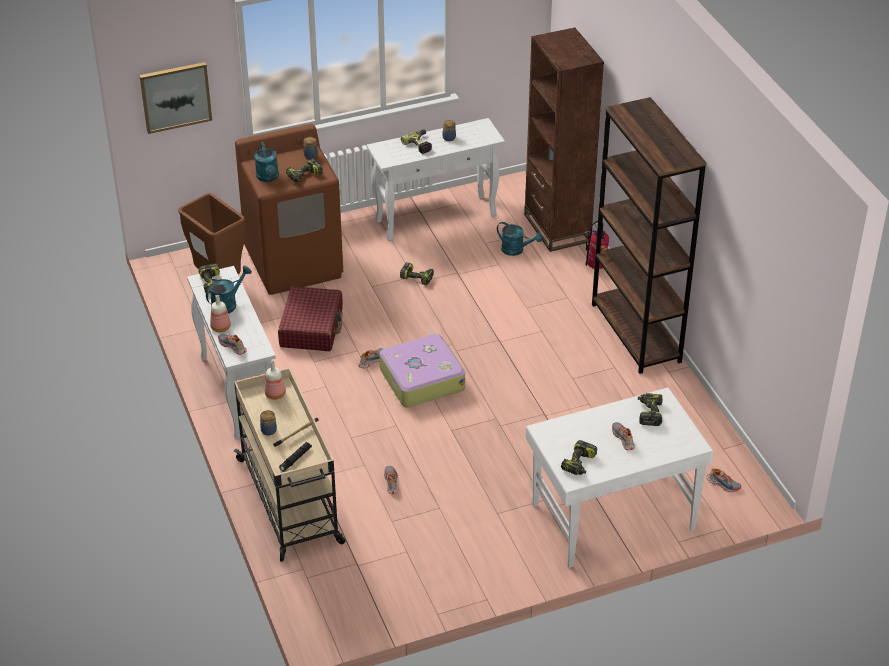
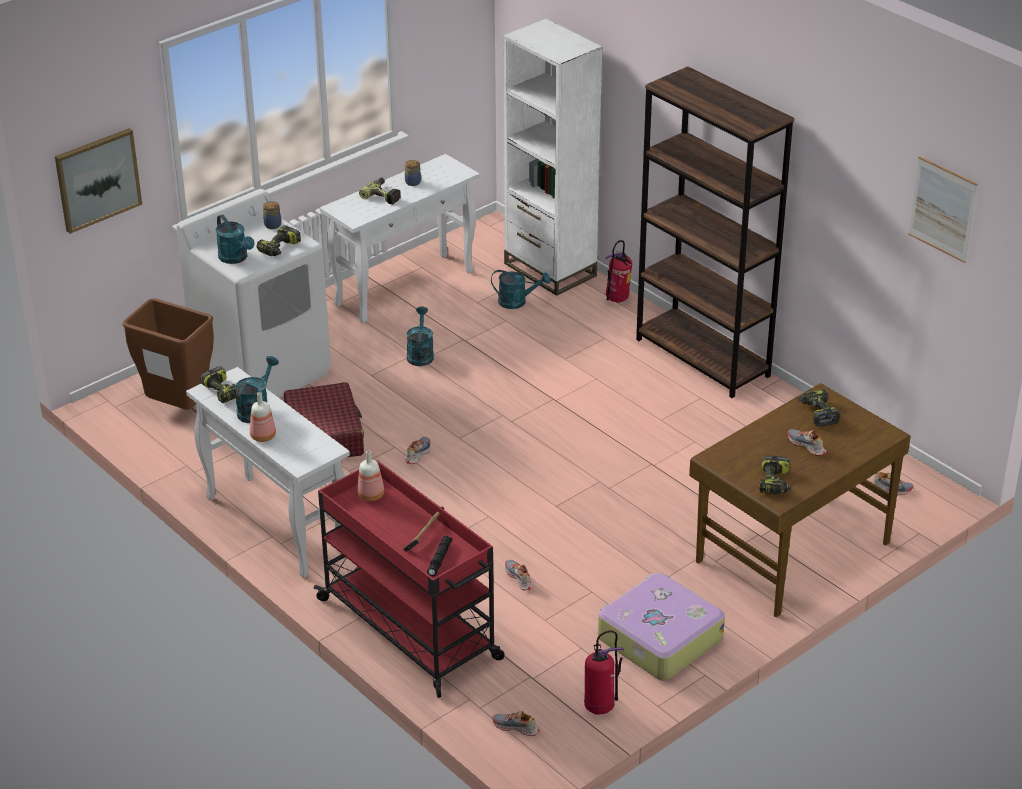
camera: 20 degrees left, 5 degrees down
(232, 346) = (291, 453): shoe -> shoe (516, 728)
(268, 431) = (388, 537): jar -> none
(290, 502) = (410, 630): beige cart -> red cart
(294, 263) = (263, 370): brown washing machine -> white washing machine
(394, 602) = (600, 706): none -> fire extinguisher
(418, 277) = (420, 354): power drill -> turquoise watering can
(421, 379) = (488, 460): suitcase -> suitcase (658, 638)
(557, 228) = (550, 270): brown bookcase -> white bookcase
(611, 516) = (790, 552): white desk -> brown desk
(786, 271) = (942, 209): none -> picture

